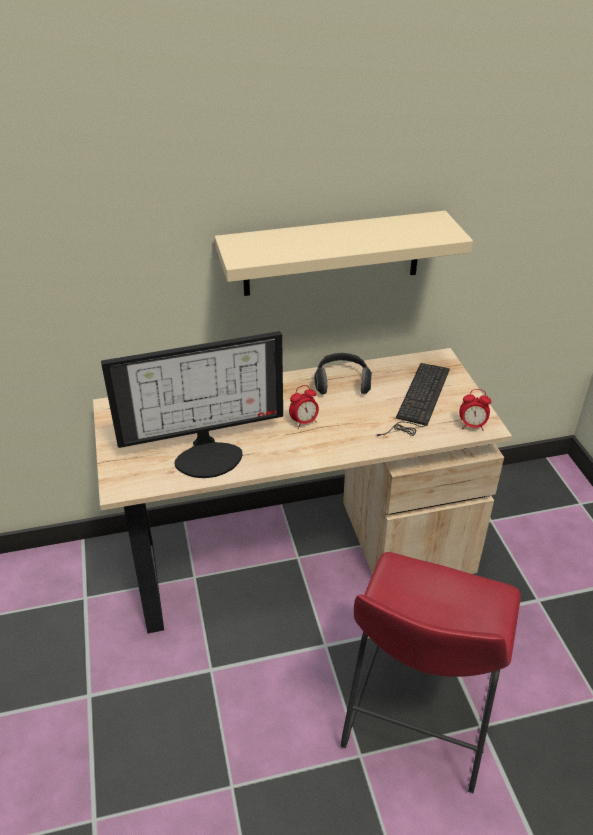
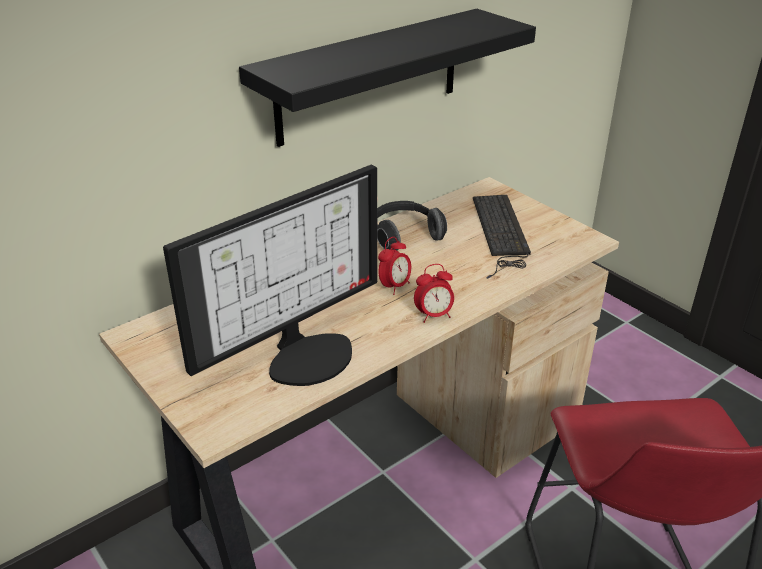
camera: 25 degrees left, 5 degrees down
(332, 254) = (369, 76): beige shelf -> black shelf
(472, 426) = (574, 243): alarm clock -> alarm clock (434, 315)

